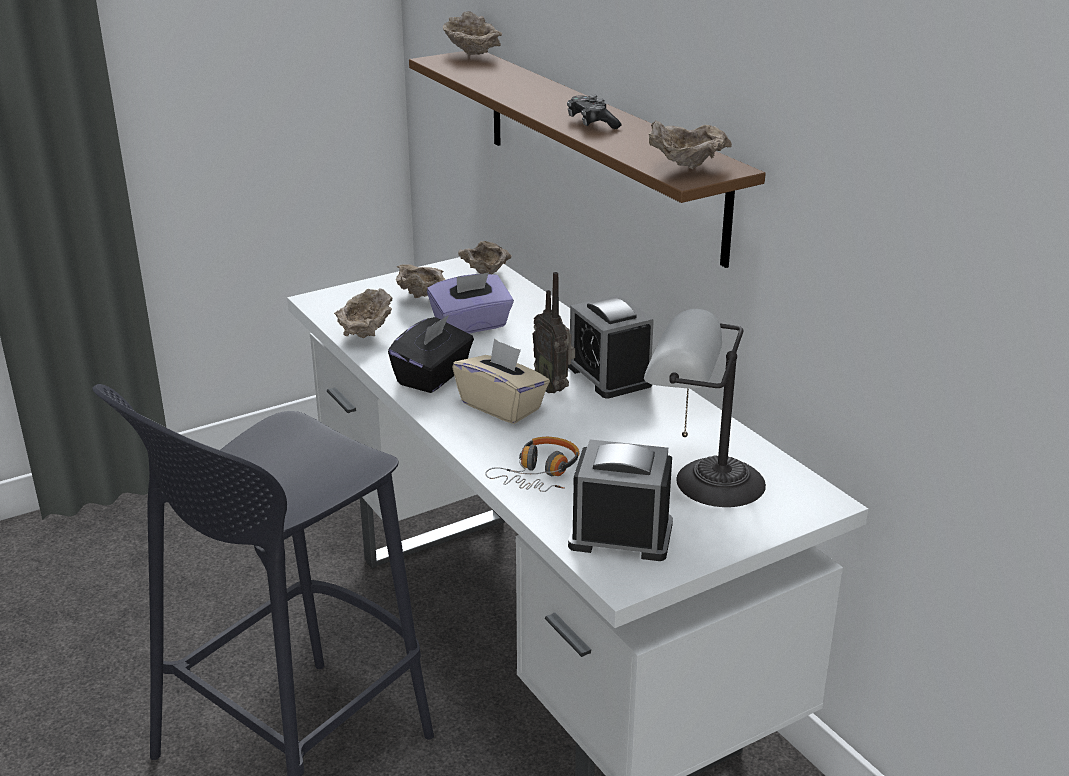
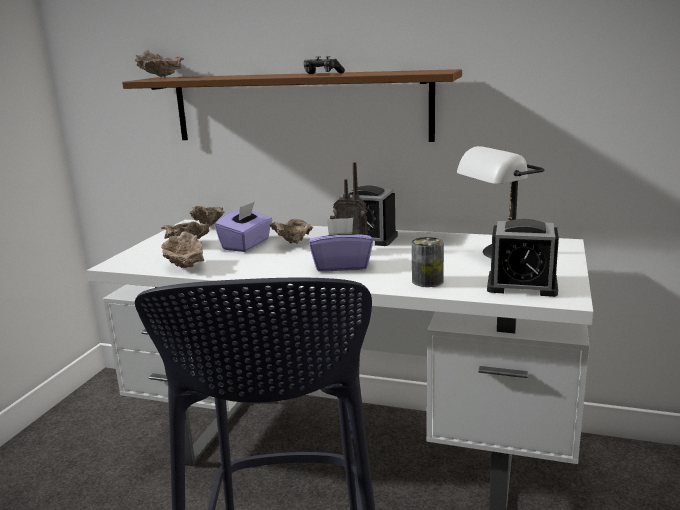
camera: 40 degrees left, 10 degrees down
(433, 376) = (272, 268): black tissue box -> none
(502, 406) = (341, 265): beige tissue box -> purple tissue box
(539, 474) = (427, 281): headphones -> can
(620, 535) = (522, 285): alarm clock -> alarm clock turned 135 degrees counterclockwise
(687, 168) = (427, 71): beige bowl -> beige bowl (293, 244)

